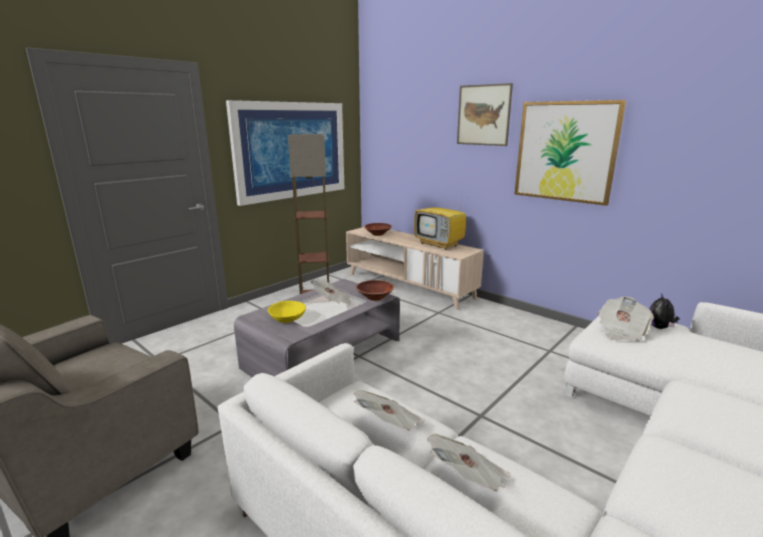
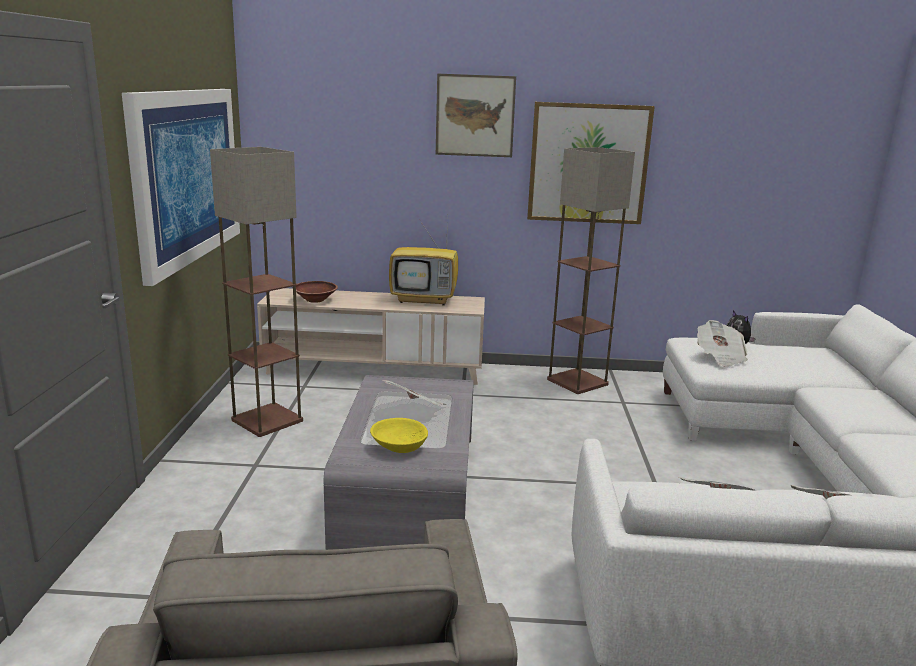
camera: 40 degrees left, 0 degrees up
(375, 297) = (452, 388): brown bowl -> none
(534, 327) = (578, 382): none -> floor lamp

